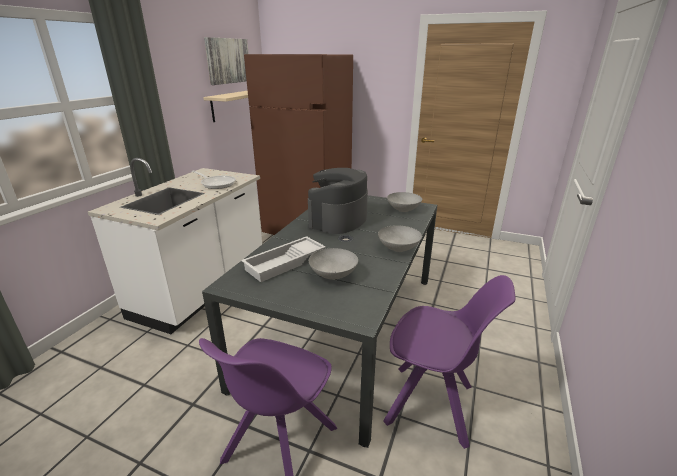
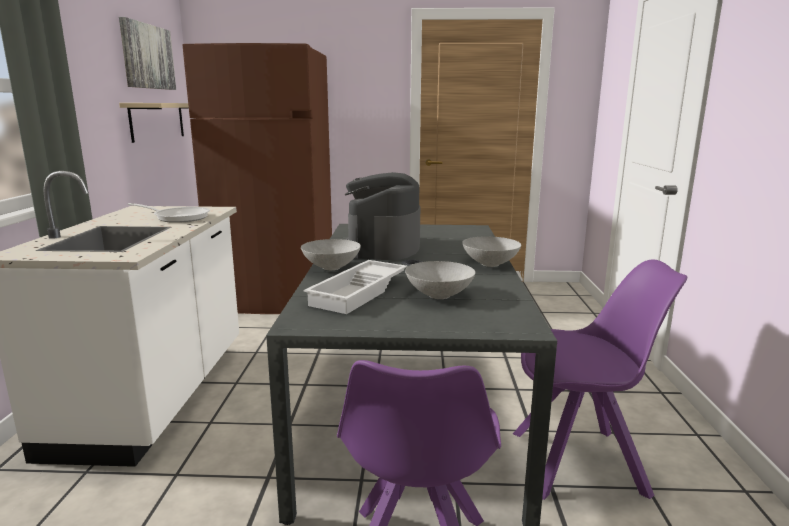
camera: 20 degrees left, 10 degrees down
(403, 210) = (453, 232): grey bowl -> grey bowl (330, 267)

